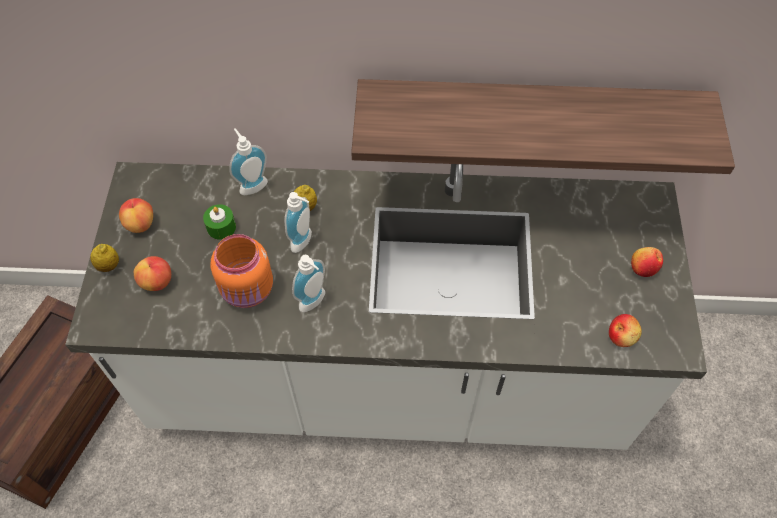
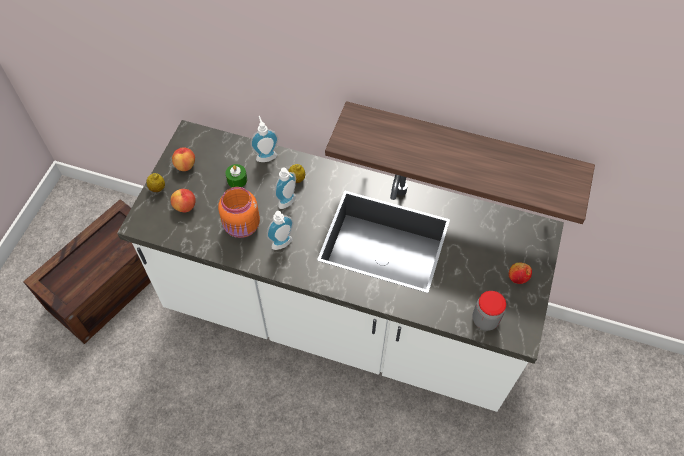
camera: 15 degrees right, 0 degrees up
(621, 336) = (485, 319): apple -> jar

